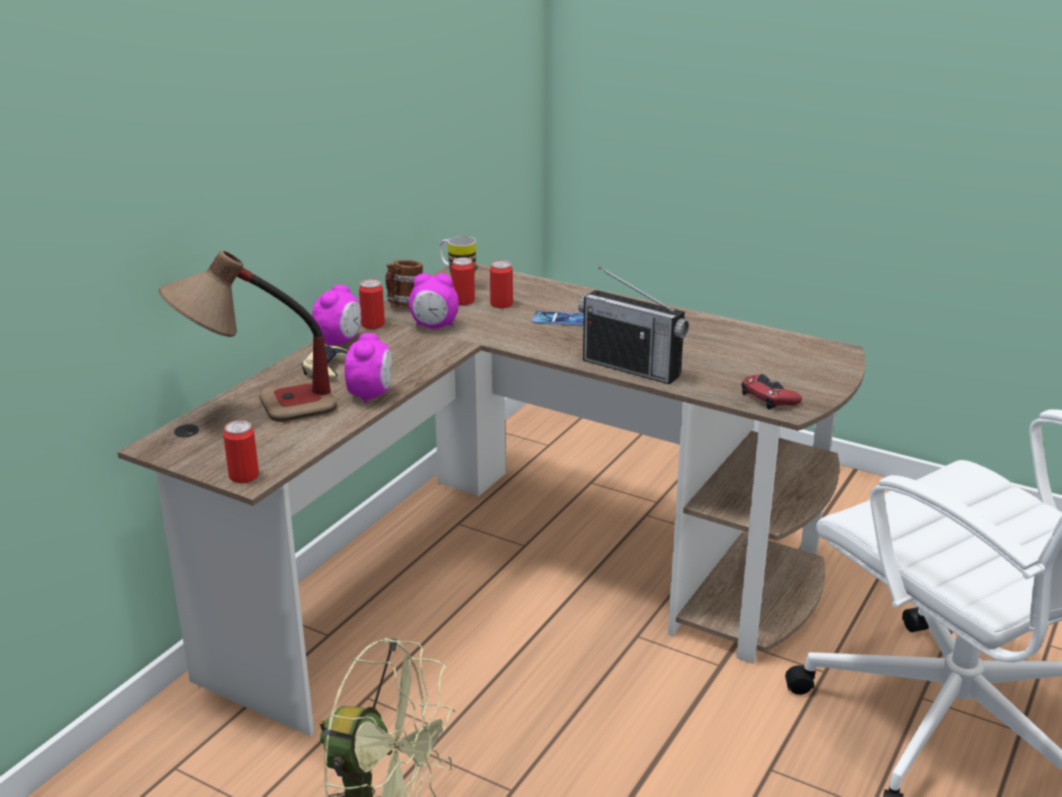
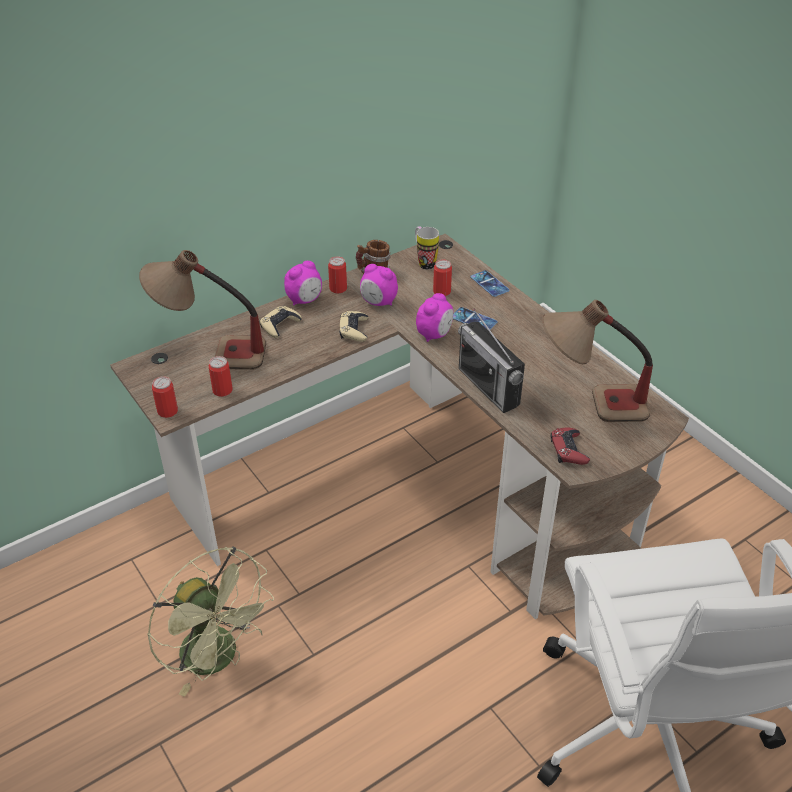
camera: 25 degrees right, 15 degrees up
(371, 395) = (291, 360): alarm clock -> alarm clock (434, 334)
(426, 354) = (354, 330): none -> beige game controller
(463, 301) = (417, 281): can -> can (222, 390)
(550, 288) = (489, 284): none -> phone
(754, 359) = (589, 406): none -> table lamp

